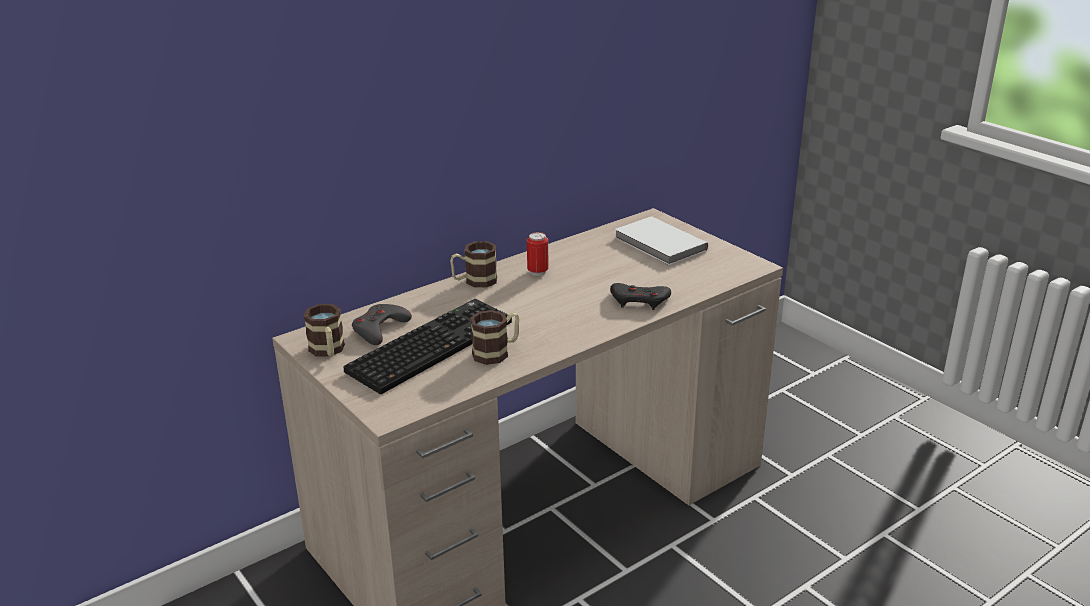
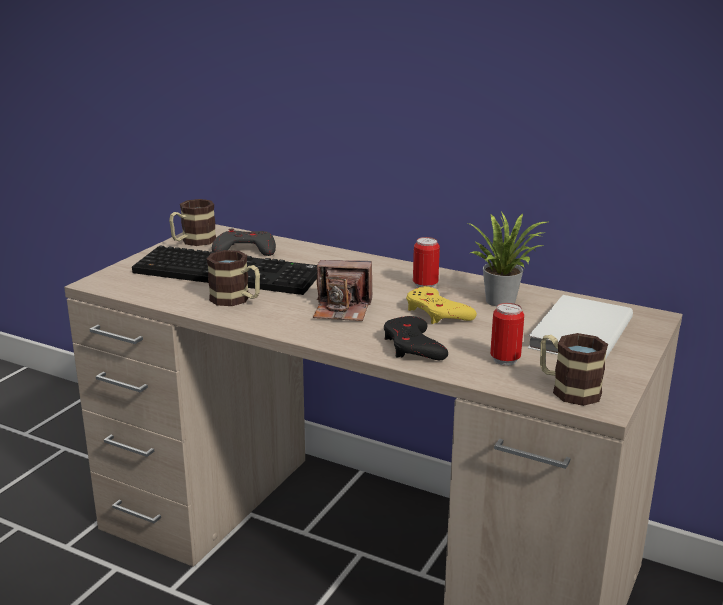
camera: 65 degrees right, 5 degrees down
(474, 281) = (372, 264): mug -> mug (567, 389)
(555, 312) = (342, 309): none -> camera
(588, 252) = (503, 300): none -> potted plant
(591, 279) = (437, 313): none -> yellow game controller
(681, 276) = (505, 360): none -> can

